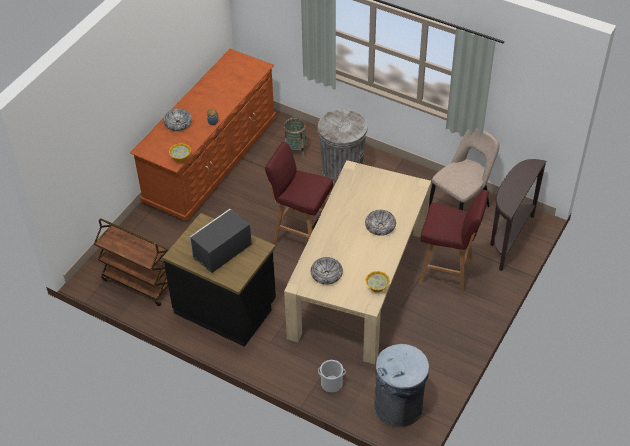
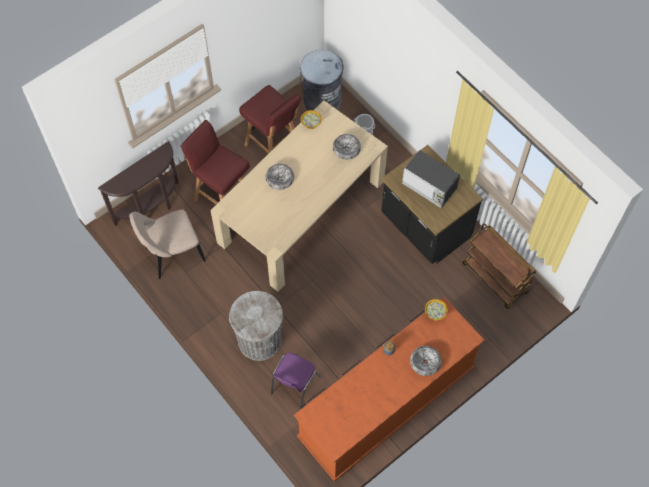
camera: 160 degrees left, 15 degrees up
(221, 251) = (429, 186): microwave -> microwave turned 60 degrees clockwise
(295, 150) = (294, 386): basket -> purple chair
(301, 233) = (330, 280): red stool -> red stool (273, 146)

